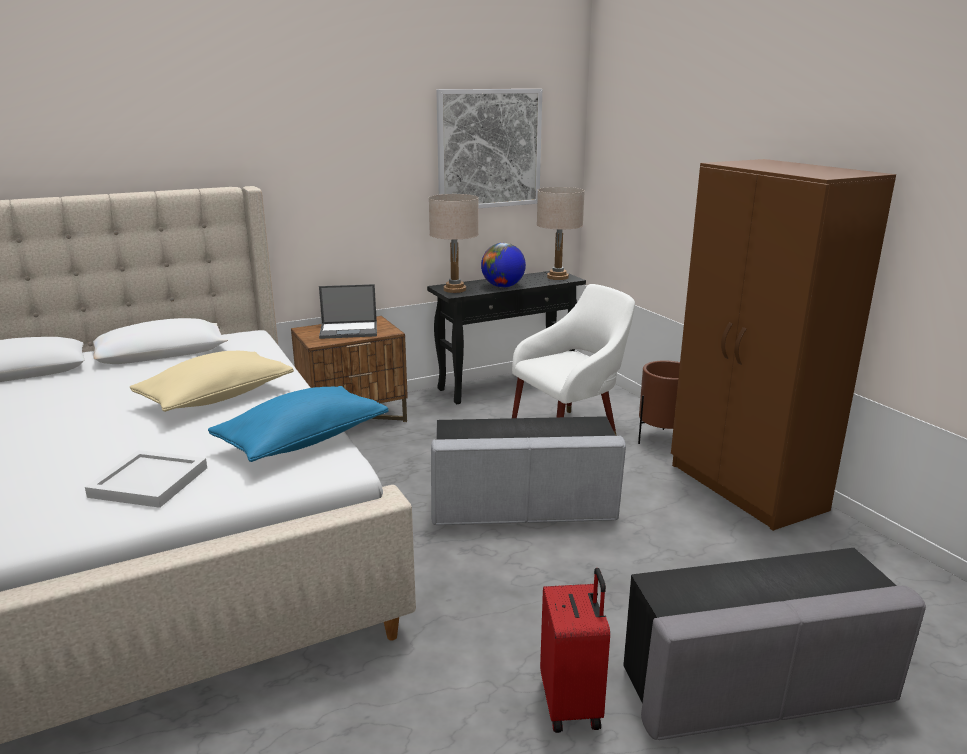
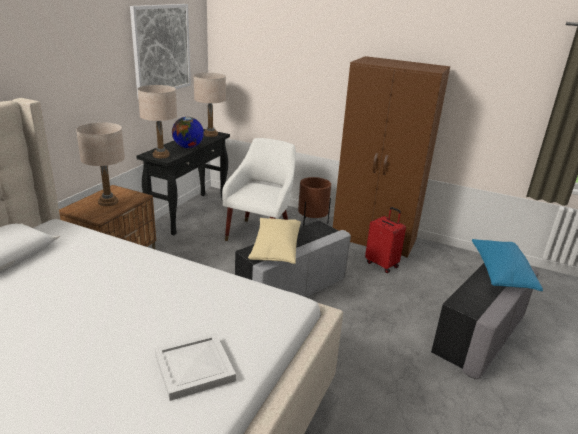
camera: 40 degrees left, 5 degrees up
(216, 398) = (124, 285): beige pillow -> beige pillow (275, 249)
(303, 441) = (242, 295): blue pillow -> blue pillow (501, 273)
(349, 330) = (108, 202): laptop -> beige table lamp
(572, 704) = (432, 382): red suitcase -> red suitcase (382, 264)

